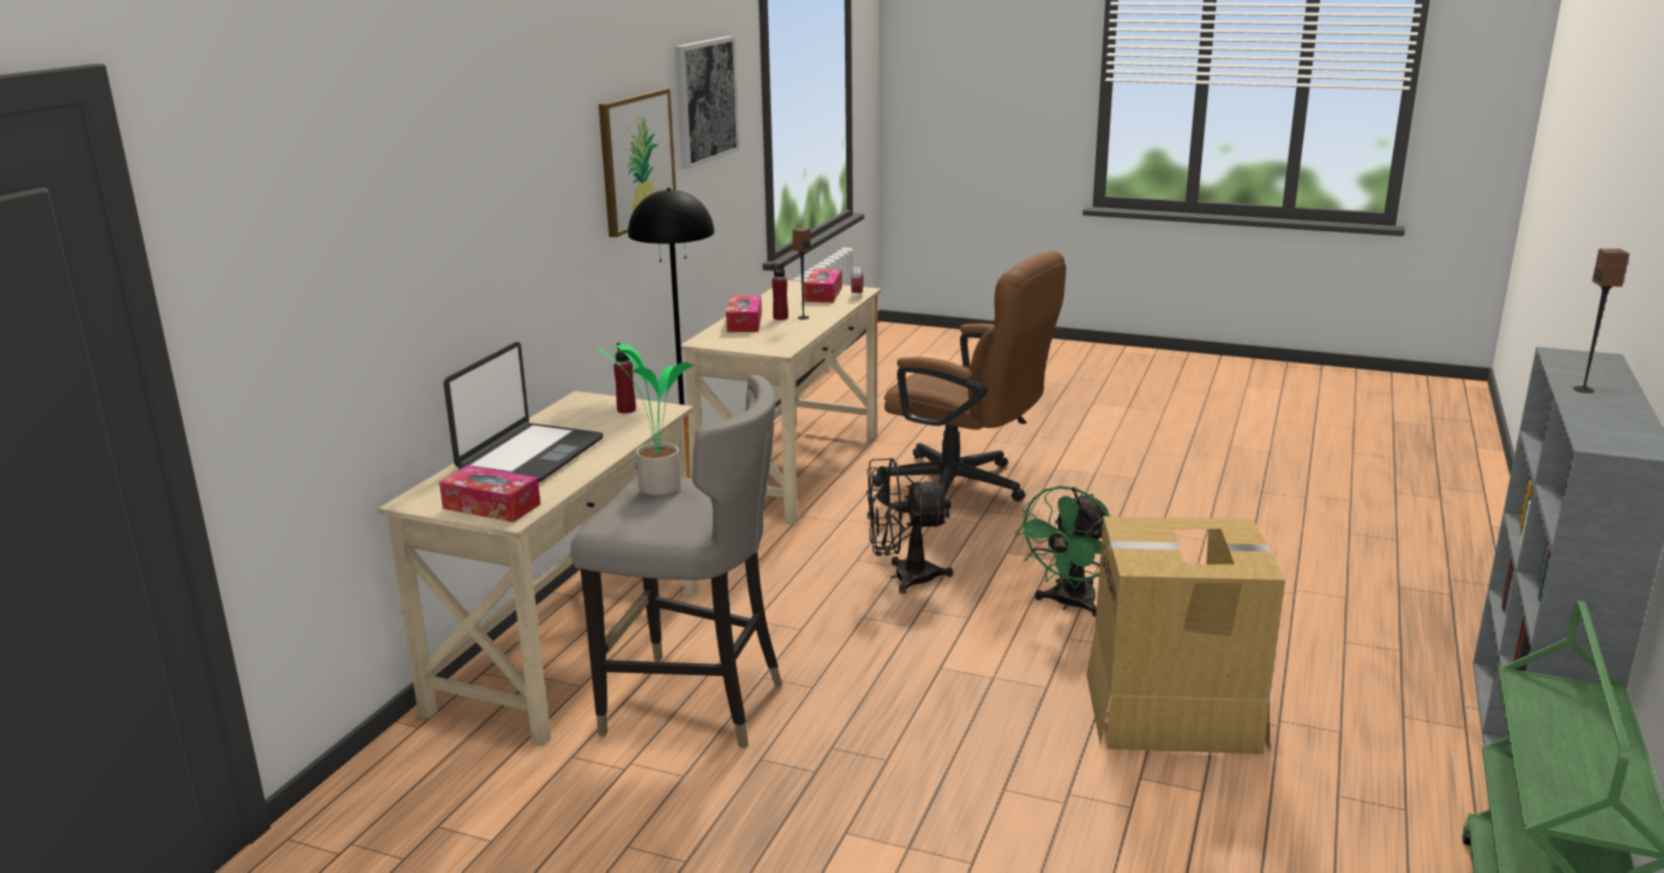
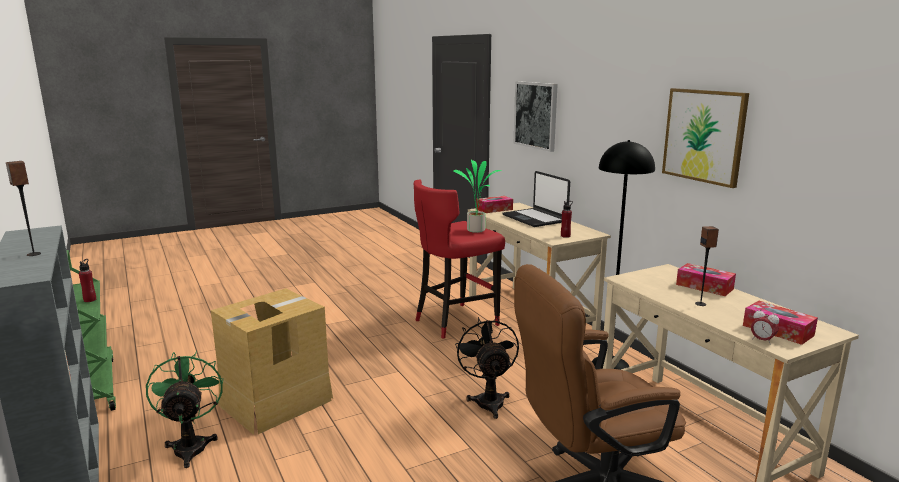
camera: 130 degrees right, 5 degrees down
(695, 705) = (454, 321): grey stool -> red stool
(704, 100) = (814, 118): picture -> picture (536, 115)
(780, 317) = (708, 298): red bottle -> red bottle (90, 300)
(903, 577) = (488, 400): black fan -> black fan turned 45 degrees counterclockwise
(1069, 604) = (387, 431): green fan -> green fan (191, 445)

